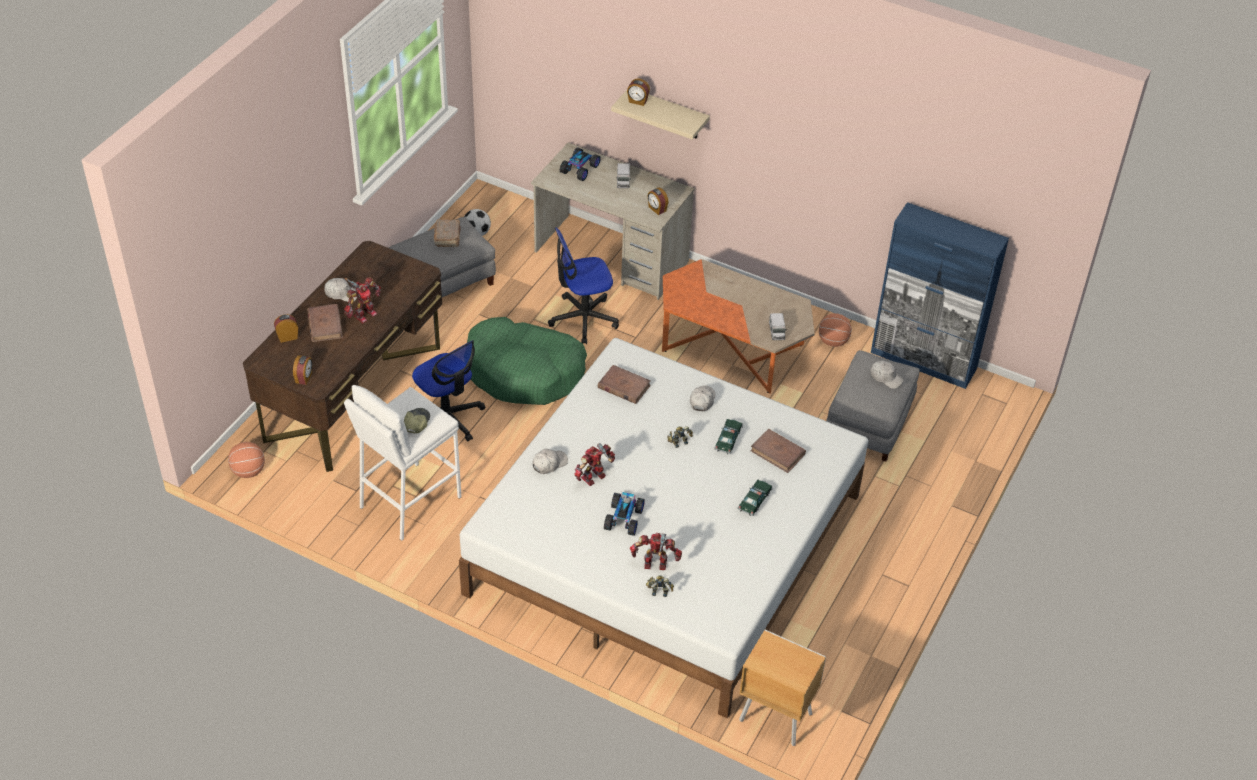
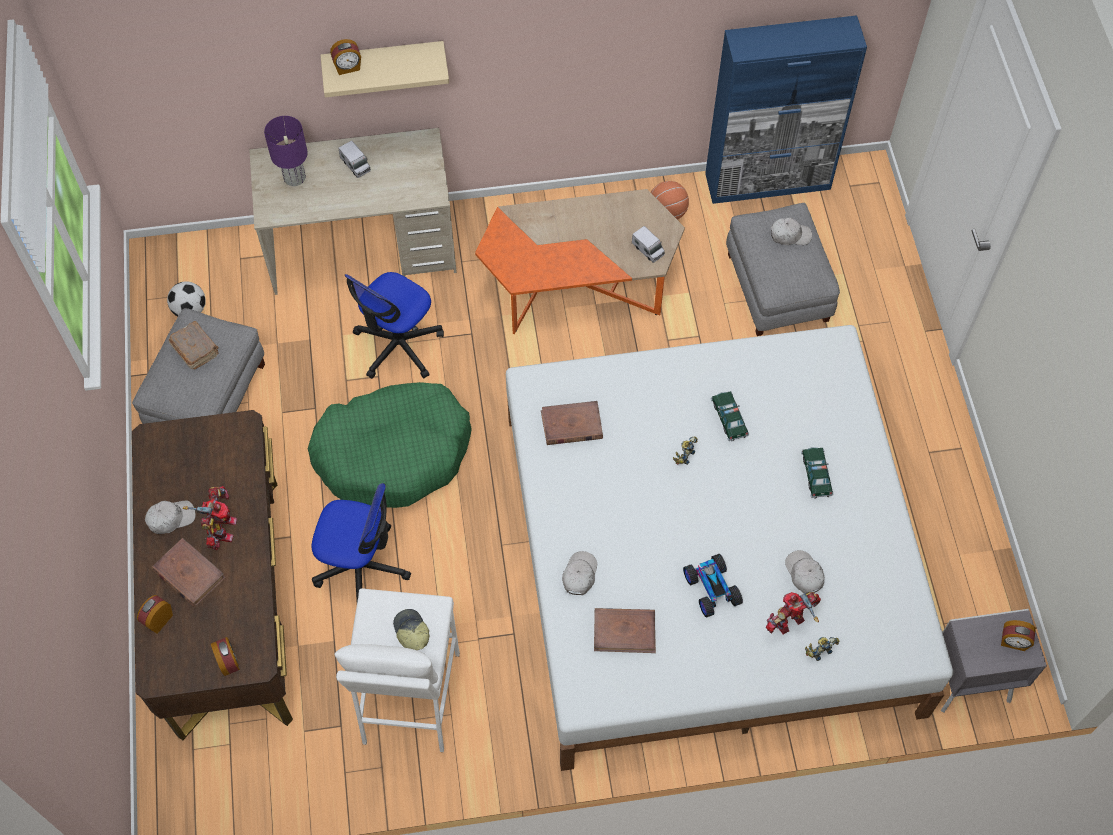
camera: 35 degrees left, 15 degrees up
(248, 471) = (198, 788): basketball -> none
(580, 169) = (295, 177): toy car -> purple table lamp
(594, 478) = (640, 560): toy robot -> none
(657, 209) = (423, 179): alarm clock -> alarm clock (1013, 642)
(702, 400) = (663, 388): white cap -> white cap (804, 574)
(774, 716) = (966, 682): brown nightstand -> grey nightstand
(778, 452) = (789, 401): brown book -> brown book (624, 631)

